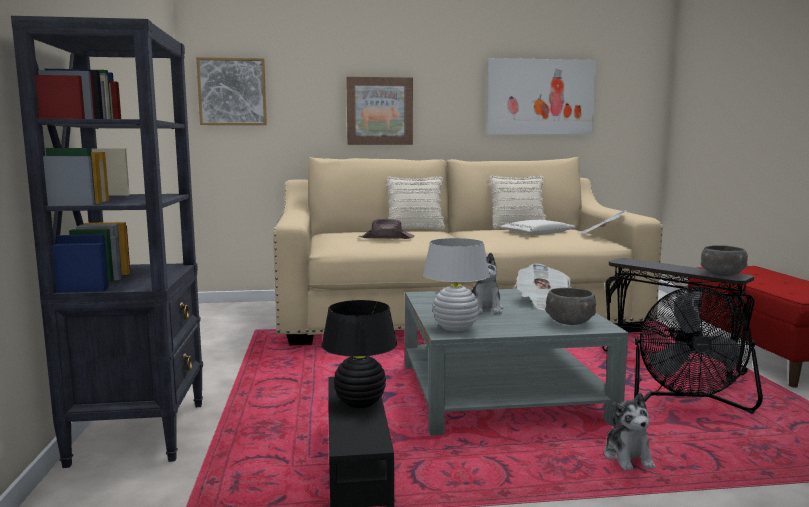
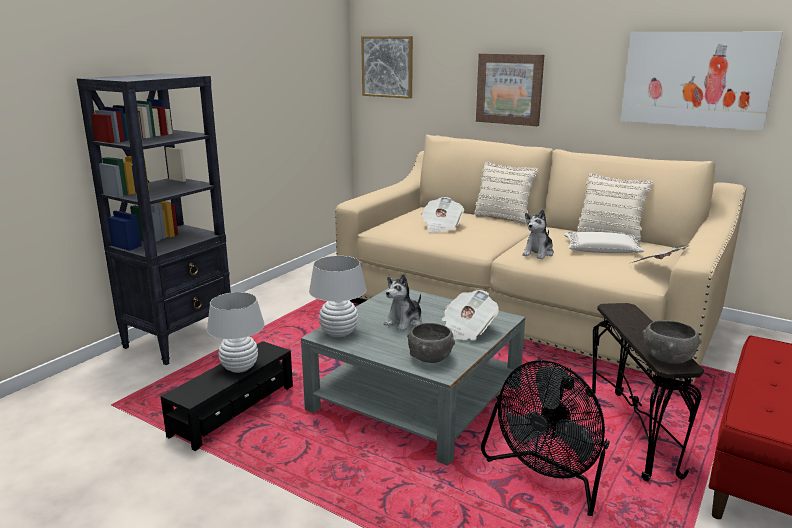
camera: 40 degrees right, 10 degrees up
(360, 403) = (239, 368): black table lamp -> white table lamp
(387, 238) = (441, 227): brown hat -> newspaper
(628, 458) = (395, 491): plush toy -> plush toy (538, 253)

